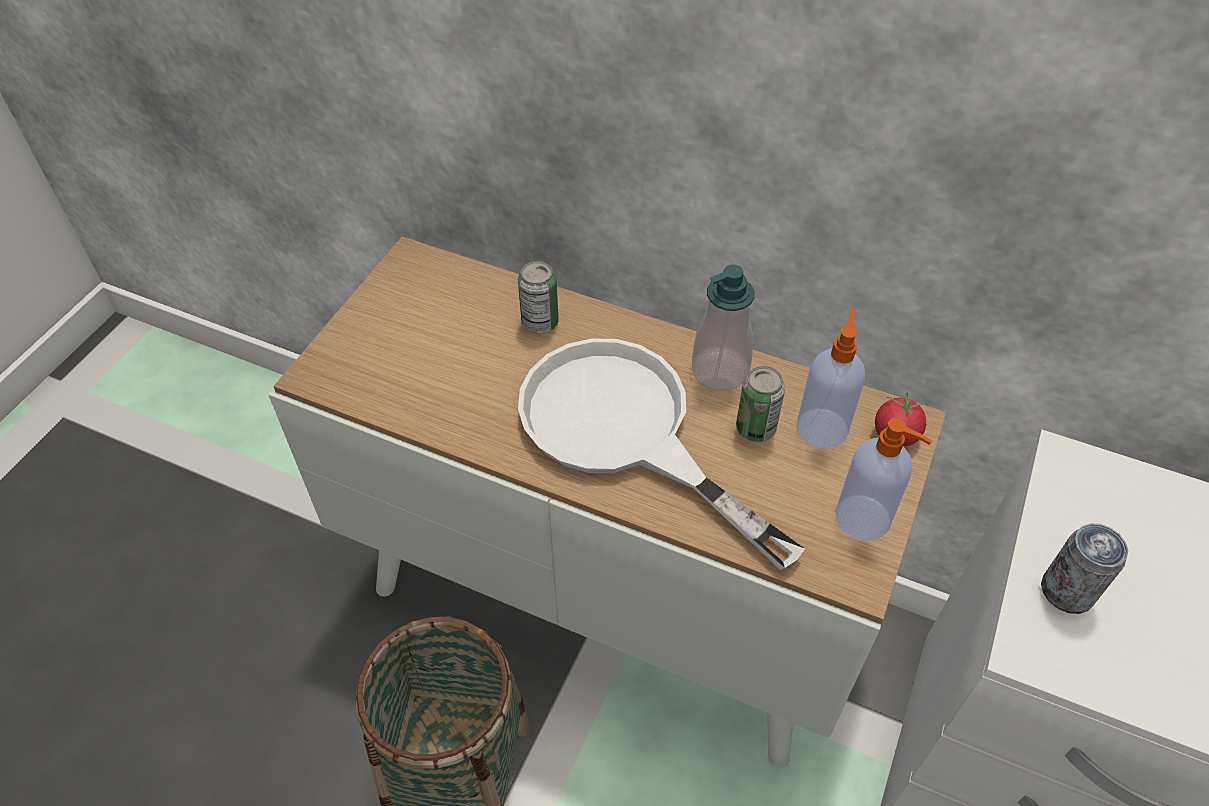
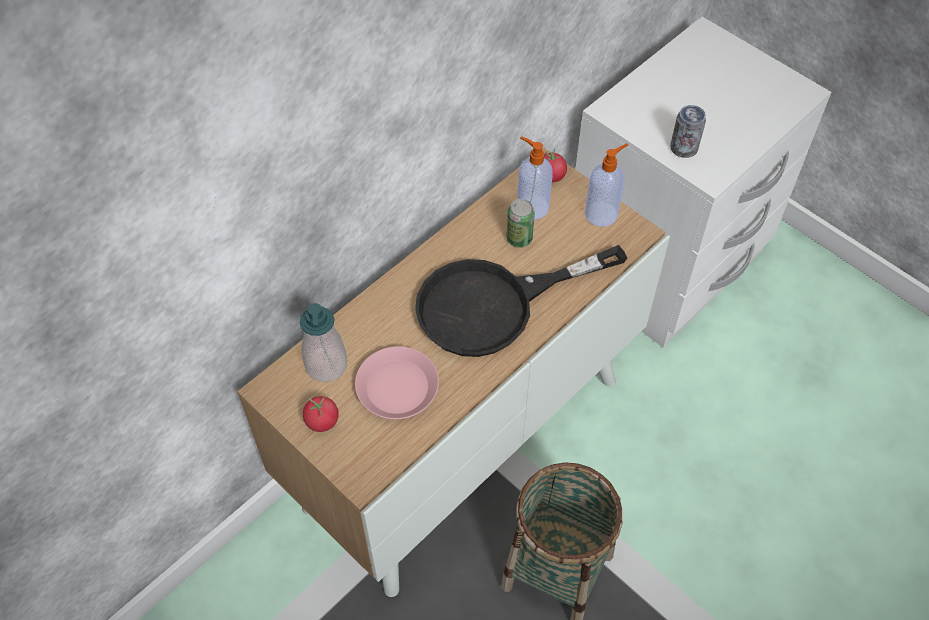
camera: 70 degrees left, 5 degrees up
(384, 316) = (322, 421): none -> tomato
(454, 369) = (396, 387): none -> pink plate
(540, 322) = (377, 325): can -> none
(625, 432) = (494, 305): white frying pan -> black frying pan
(720, 370) = (466, 240): soap dispenser -> soap dispenser (326, 365)

